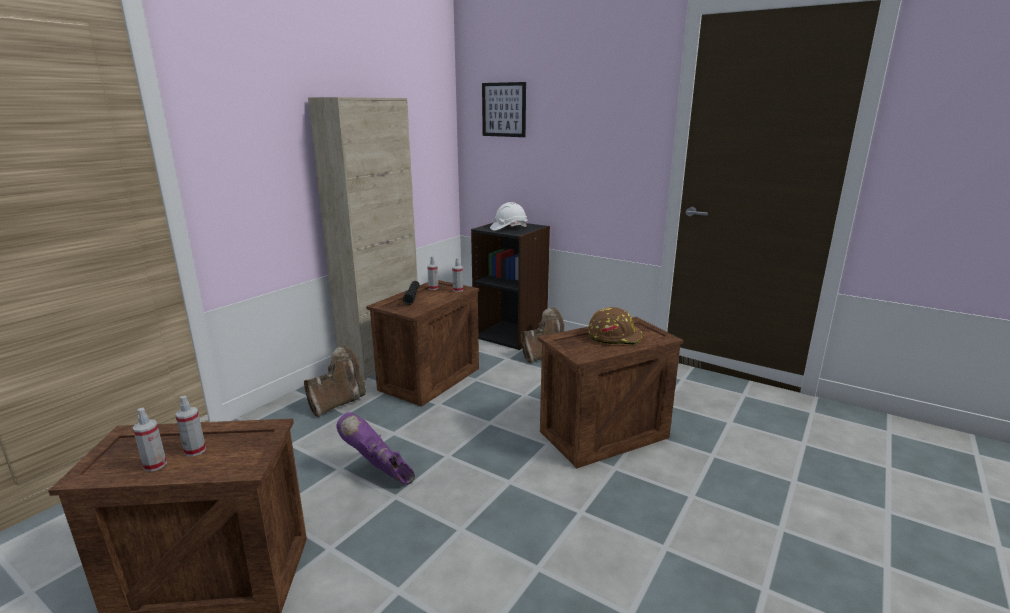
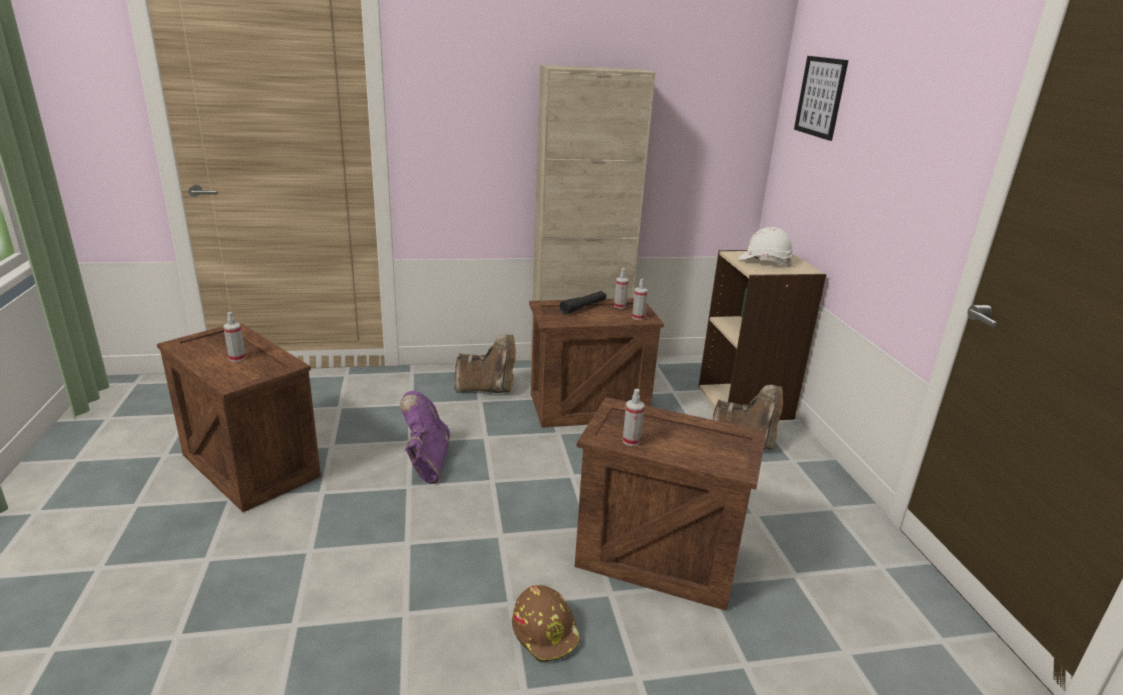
camera: 45 degrees right, 5 degrees up
(155, 465) = (207, 356): spray bottle -> spray bottle (631, 441)
(511, 334) = (745, 402): black bookcase -> beige bookcase
(614, 336) = (682, 437): brown hard hat -> brown hard hat (546, 631)

